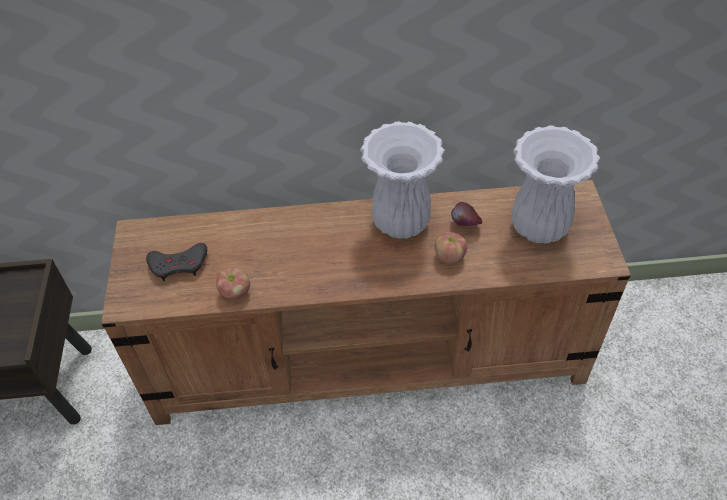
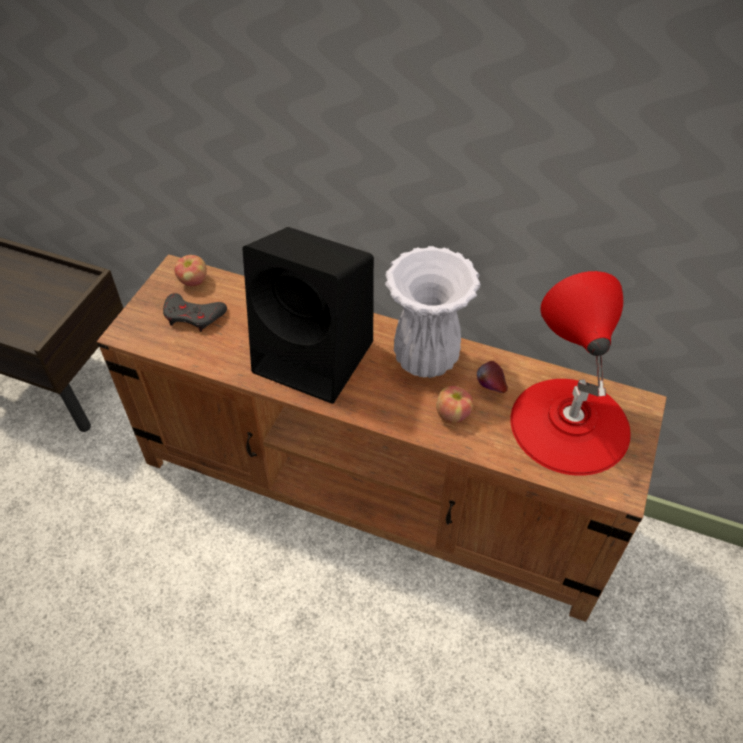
camera: 25 degrees right, 0 degrees up
(236, 292) = (226, 362): apple -> apple (193, 281)
(311, 256) = (317, 357): none -> black speaker
(539, 228) = (569, 424): white vase -> red table lamp

